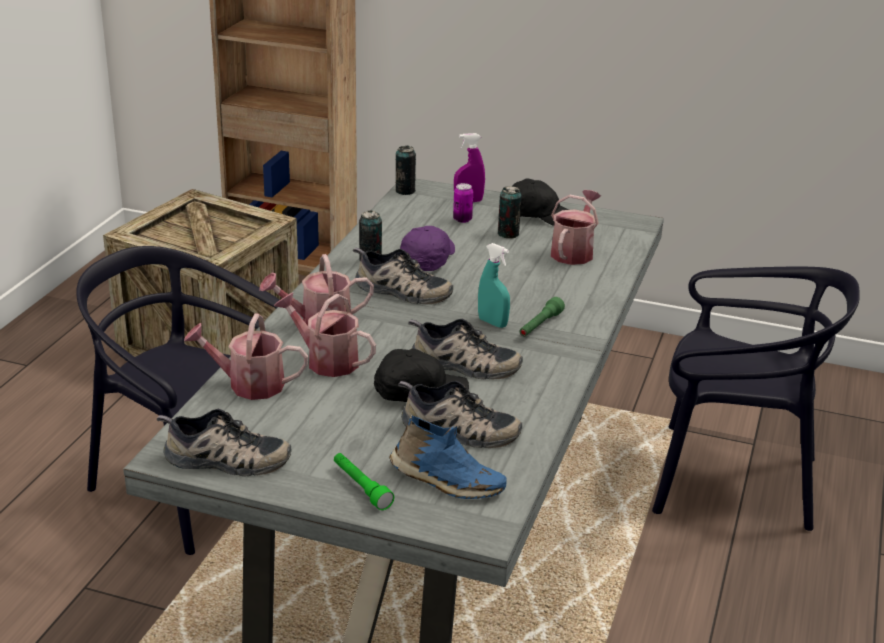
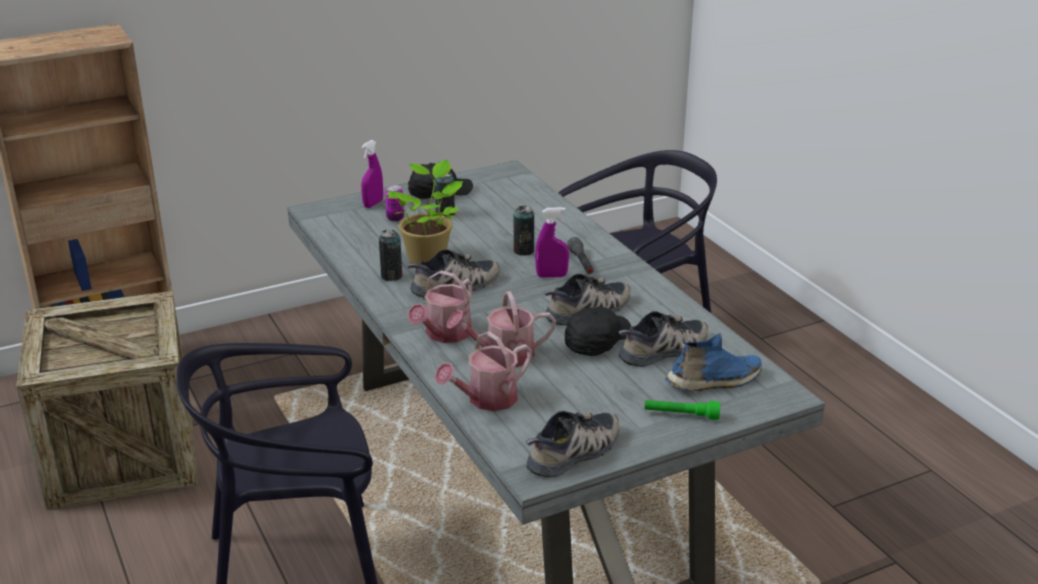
camera: 45 degrees left, 0 degrees up
(405, 191) = (312, 216): can -> can (523, 251)
(427, 259) = (428, 256): purple cap -> potted plant
(492, 323) = (551, 276): turquoise spray bottle -> purple spray bottle
(540, 325) = (581, 263): green flashlight -> grey flashlight
(574, 251) = (508, 206): watering can -> none

